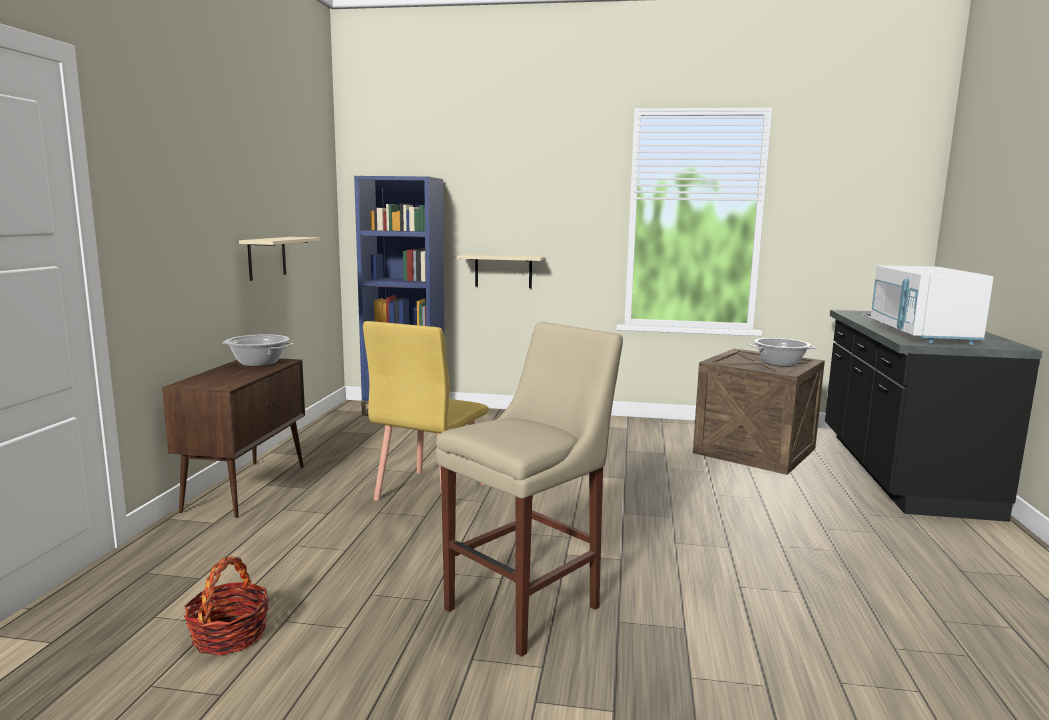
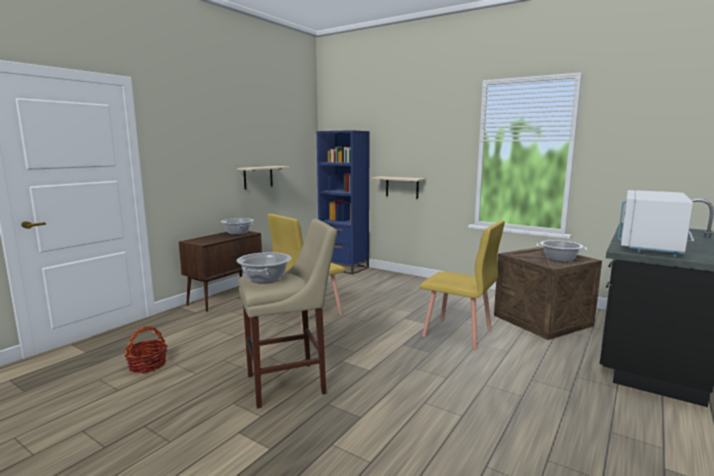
camera: 25 degrees right, 0 degrees up
(501, 431) = (265, 279): none -> cooking pot
(676, 484) = (458, 333): none -> yellow chair

